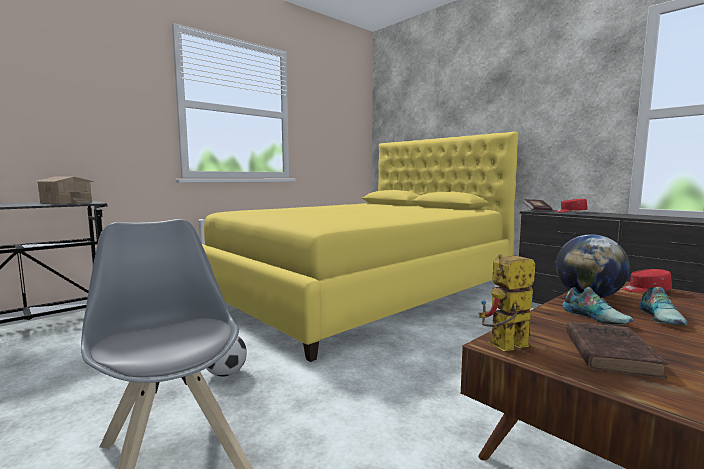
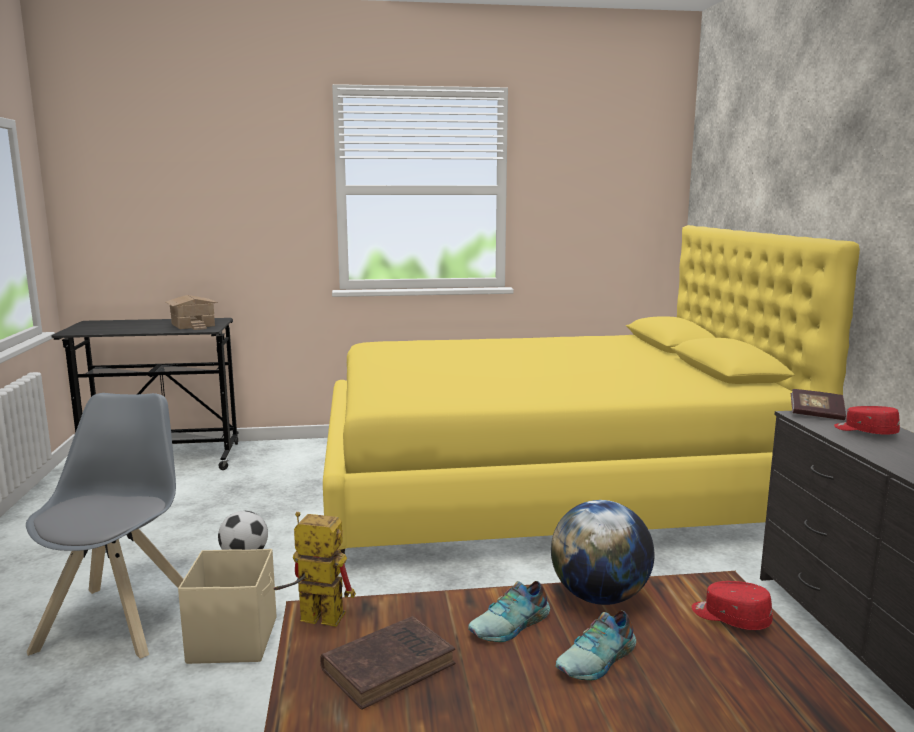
camera: 35 degrees right, 5 degrees up
(310, 427) = (234, 639): none -> beige storage box
(595, 317) = (511, 626): shoe -> shoe turned 45 degrees clockwise

